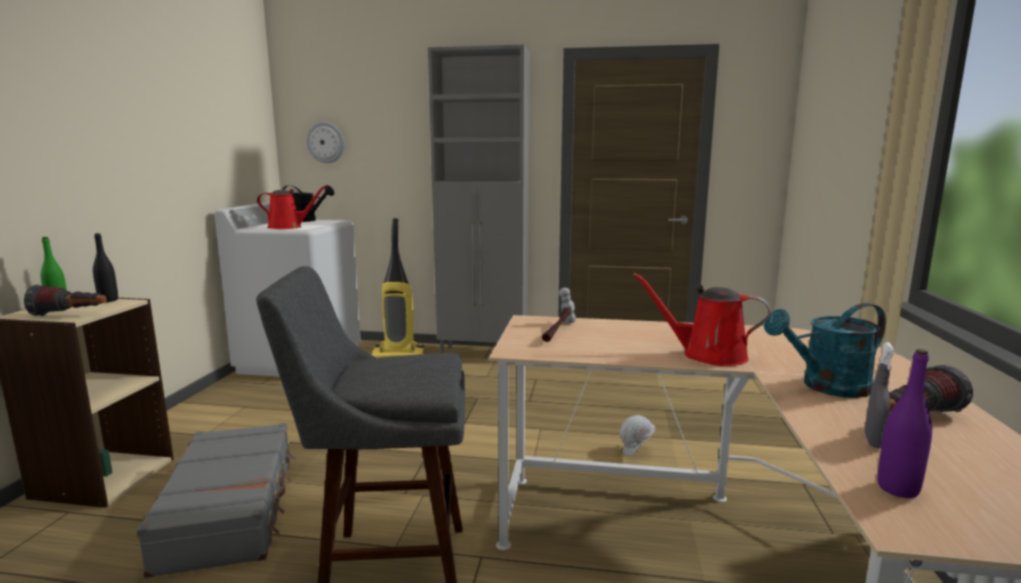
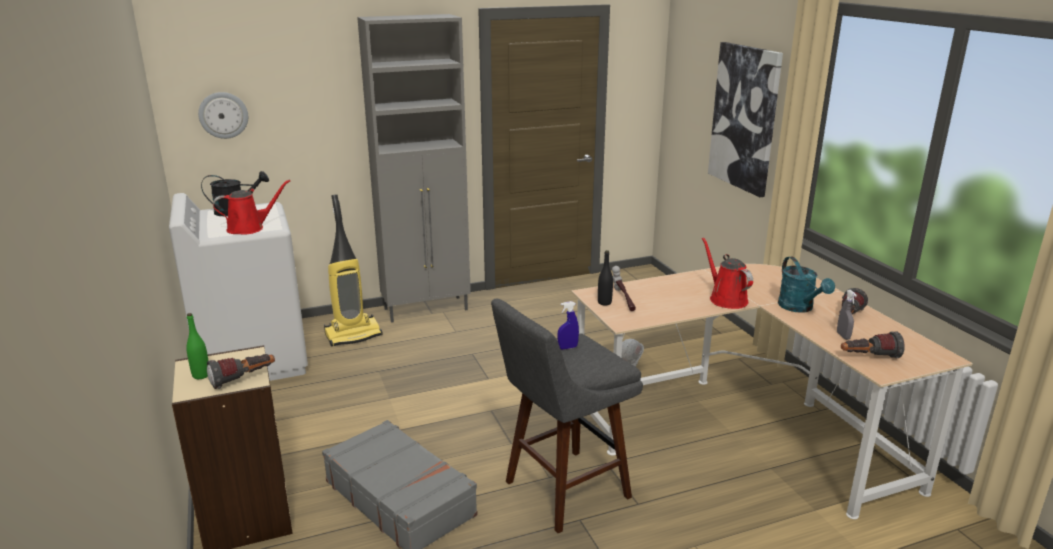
camera: 30 degrees left, 10 degrees up
(108, 300) = (230, 356): black bottle -> black bottle (604, 302)
(405, 359) = (567, 347): none -> blue spray bottle
(707, 355) = (726, 299): red watering can -> red watering can turned 75 degrees clockwise
(826, 387) = (799, 308): turquoise watering can -> turquoise watering can turned 60 degrees counterclockwise
(859, 147) = (744, 118): none -> picture
(897, 489) = (868, 357): purple bottle -> flashlight

